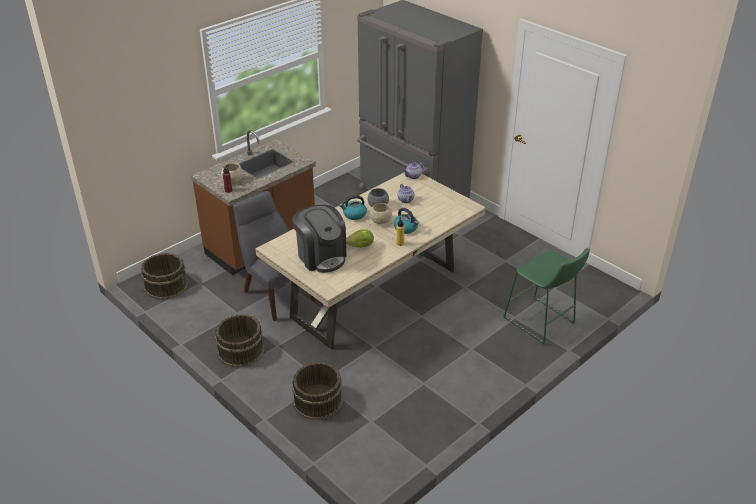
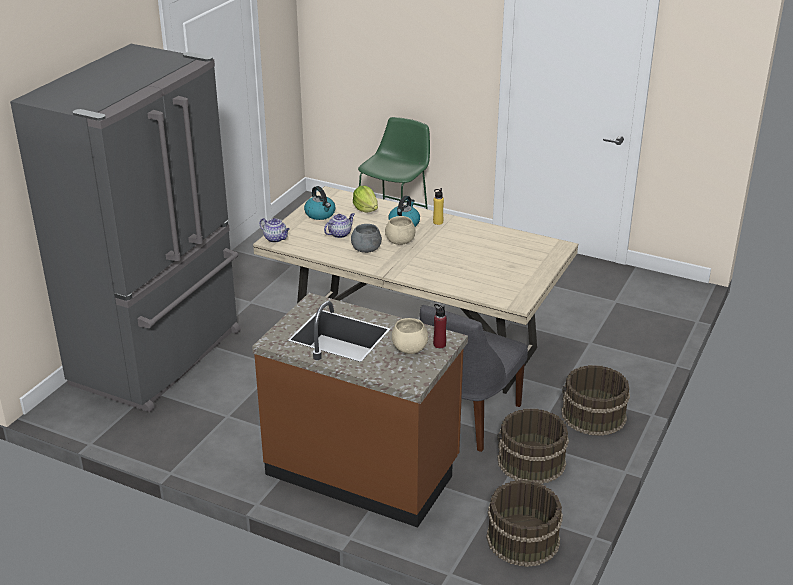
camera: 110 degrees left, 5 degrees down
(317, 400) = (619, 338): brown bucket -> brown bucket (531, 462)
(321, 256) = (504, 264): coffee machine -> none
(354, 215) = (398, 261): kettle -> kettle (320, 214)
(361, 246) = (463, 244): lettuce -> lettuce (366, 209)

